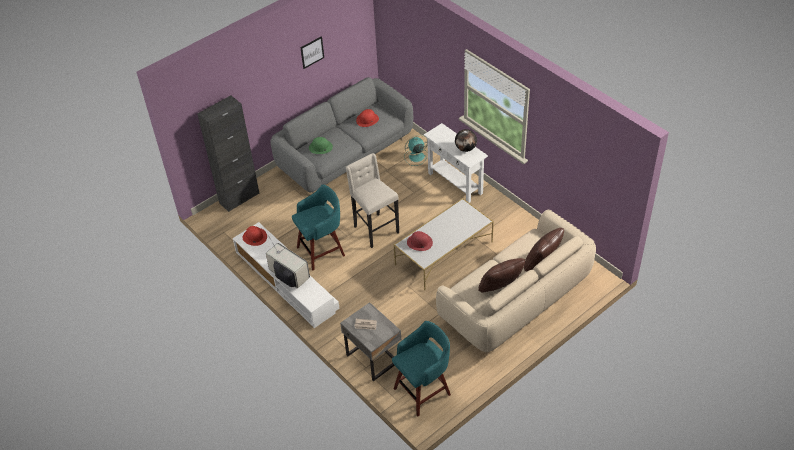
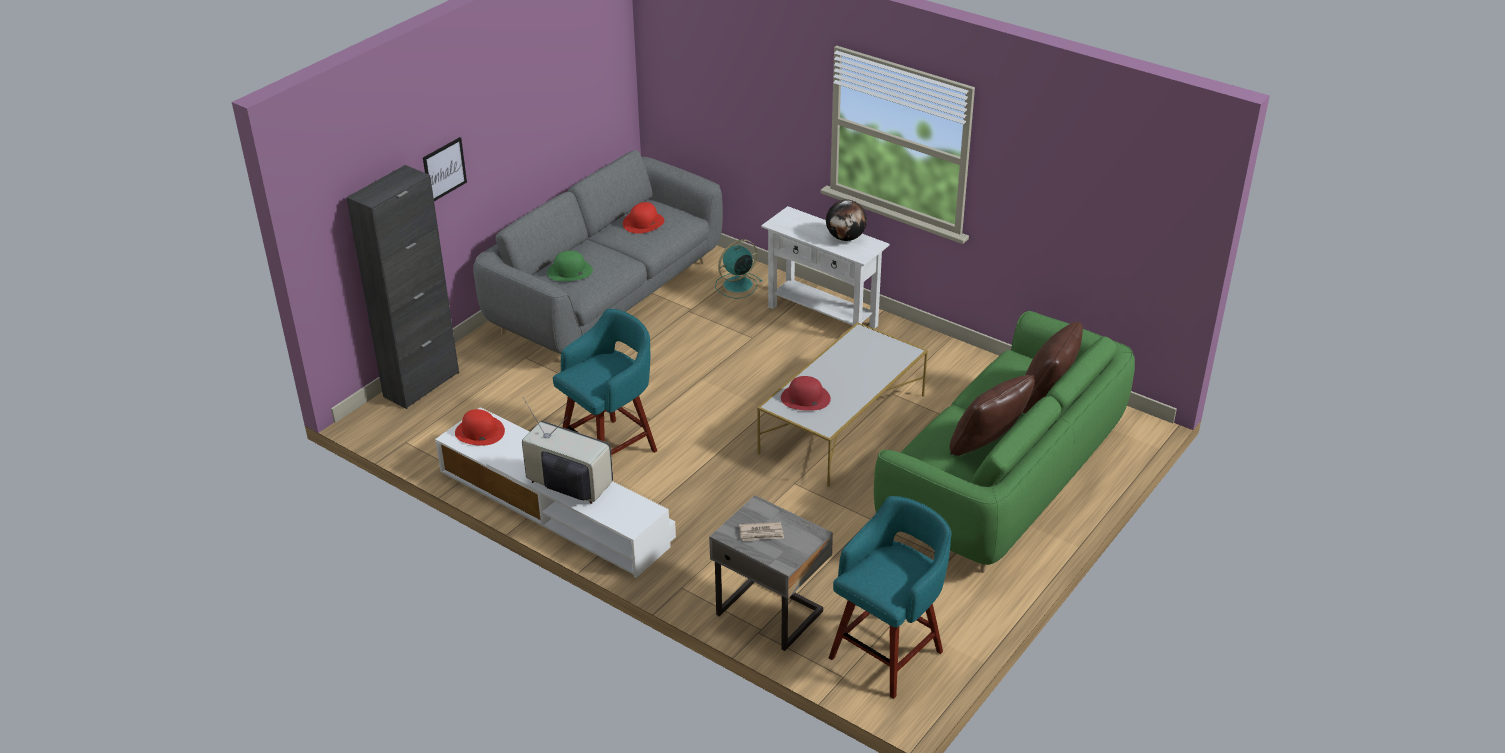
camera: 15 degrees left, 10 degrees down
(312, 52) = (538, 95): picture -> picture (444, 169)
(375, 230) = (700, 403): beige stool -> none
(515, 301) = (1002, 482): beige sofa -> green sofa

